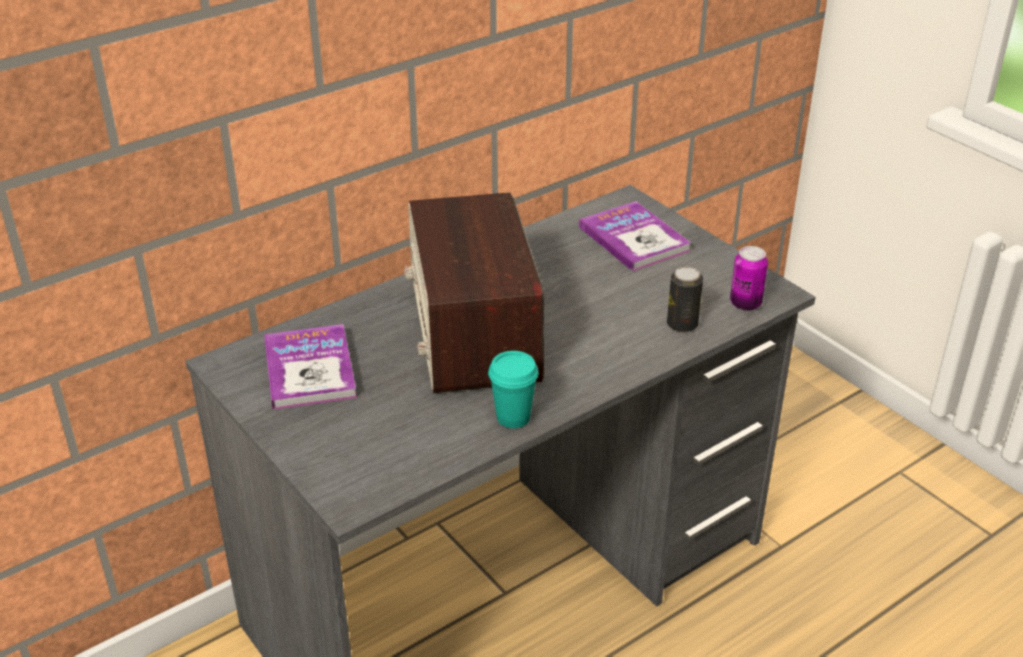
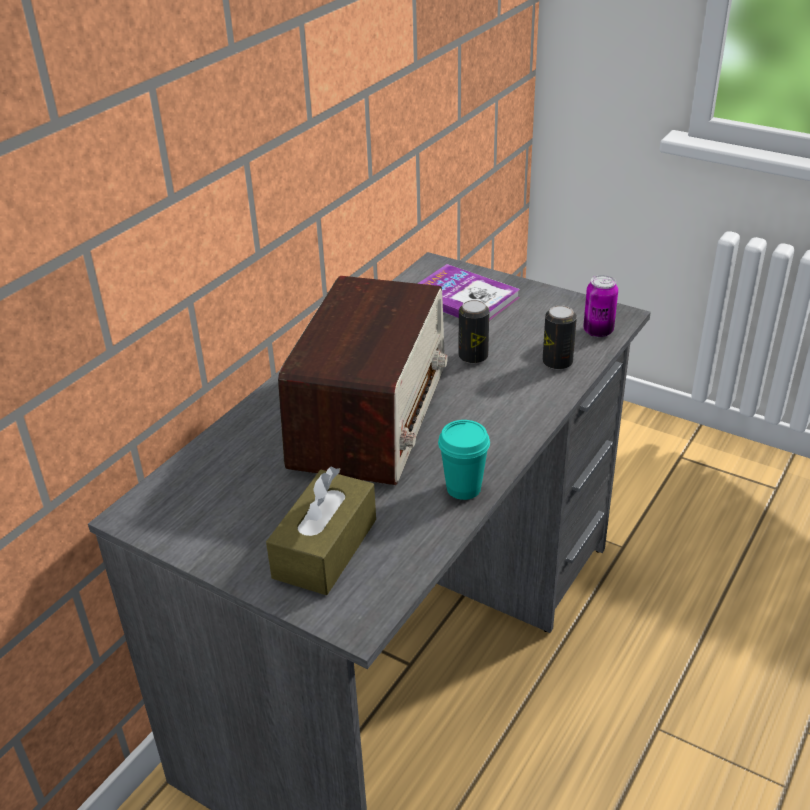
camera: 20 degrees left, 0 degrees up
(309, 369) = (230, 496): book -> none
(361, 435) = (325, 548): none -> brown tissue box
(473, 330) = (371, 415): radio -> radio turned 135 degrees counterclockwise
(604, 299) = (473, 357): none -> can

